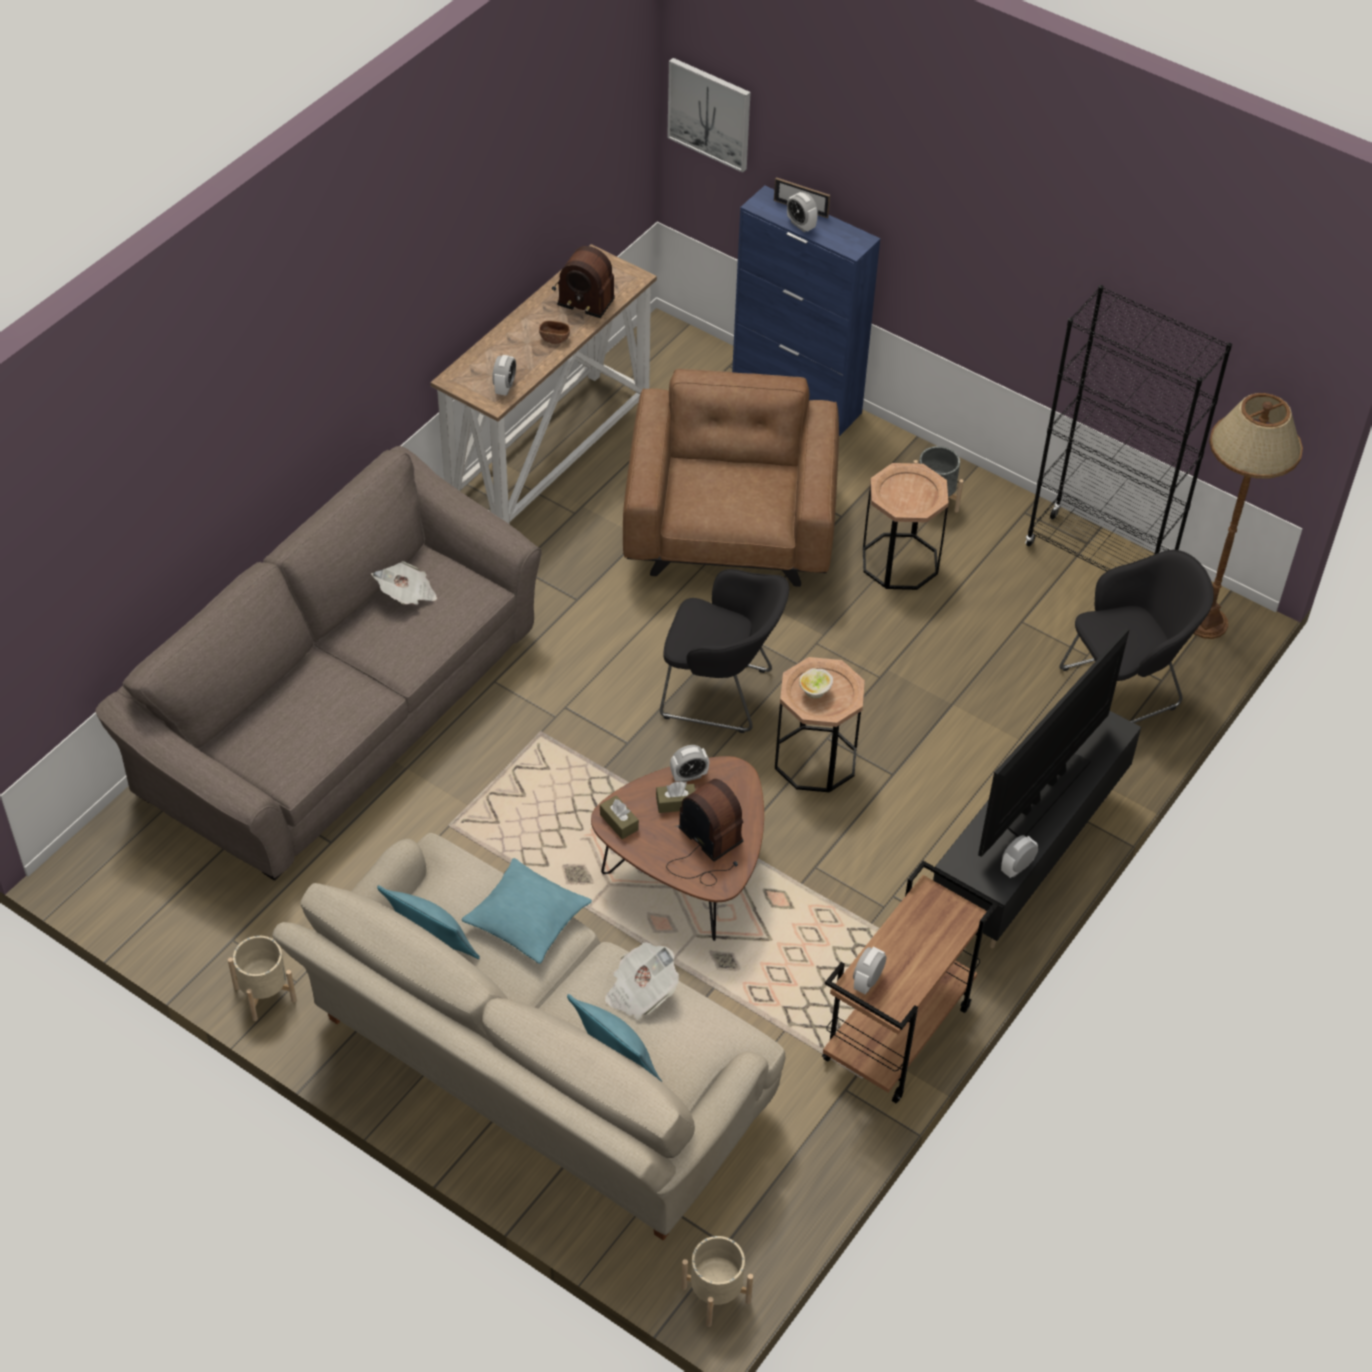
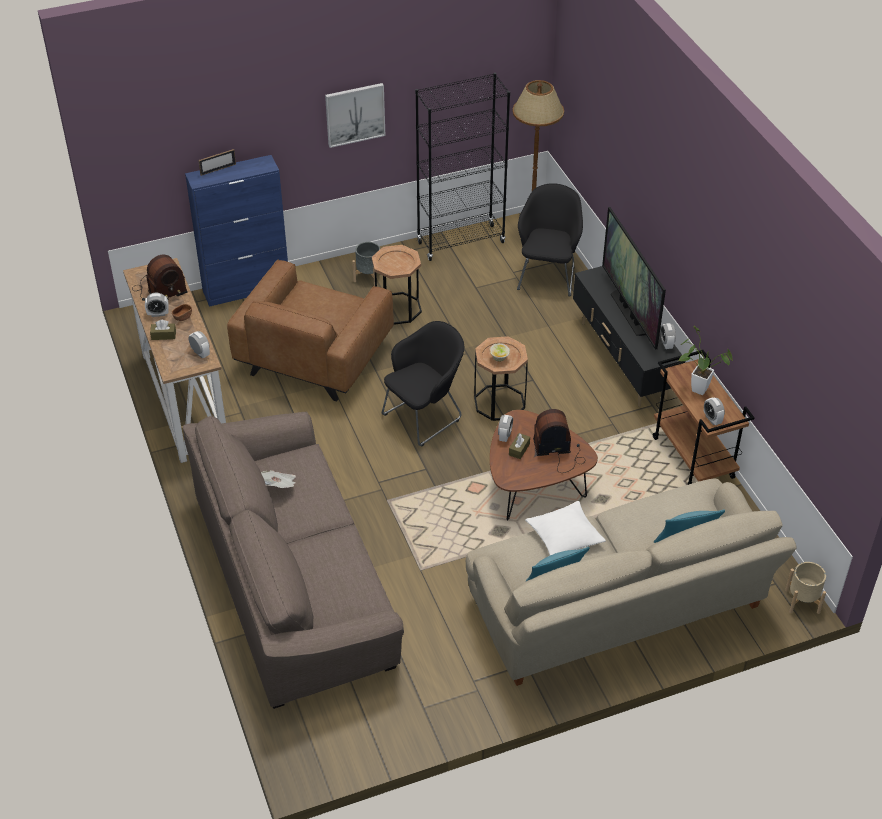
camera: 55 degrees left, 5 degrees down
(265, 994) = (475, 708): beige planter -> none
(527, 918) = (564, 536): turquoise pillow -> white pillow
(619, 822) = (513, 477): brown tissue box -> brown tissue box (163, 335)
(640, 992) = (647, 512): newspaper -> none
(710, 113) = (132, 153): picture -> picture (355, 114)
(730, 529) = (314, 358): brown armchair -> brown armchair turned 105 degrees counterclockwise
(801, 225) = (231, 175): alarm clock -> alarm clock (158, 314)
(918, 934) = (696, 388): none -> potted plant

